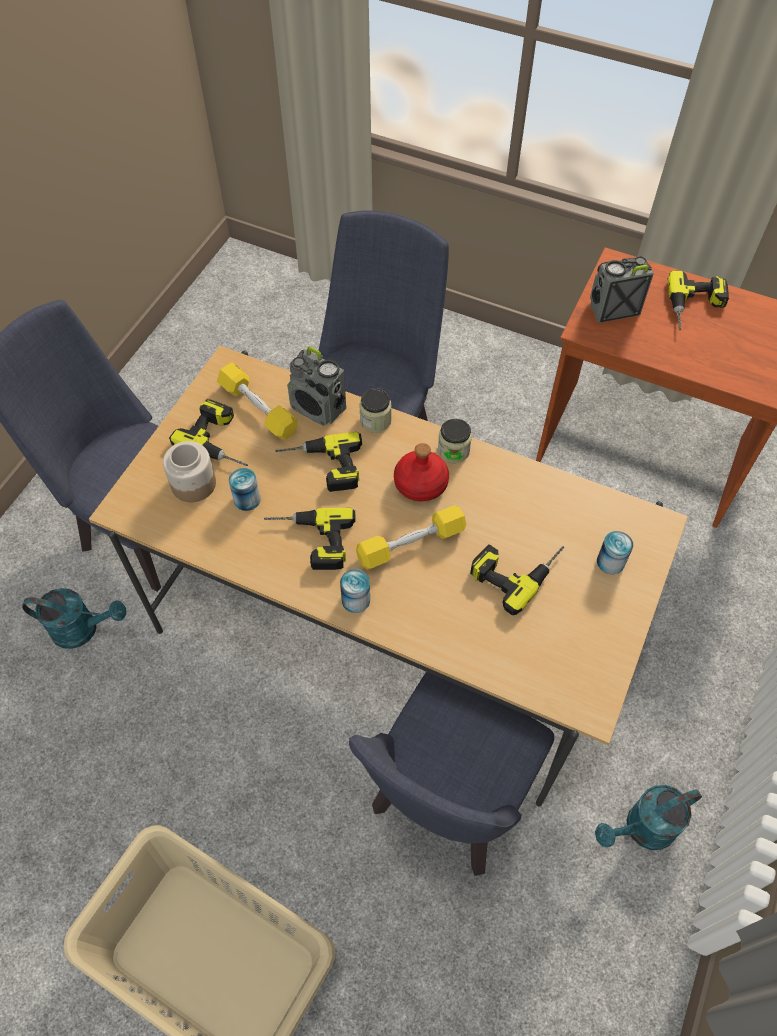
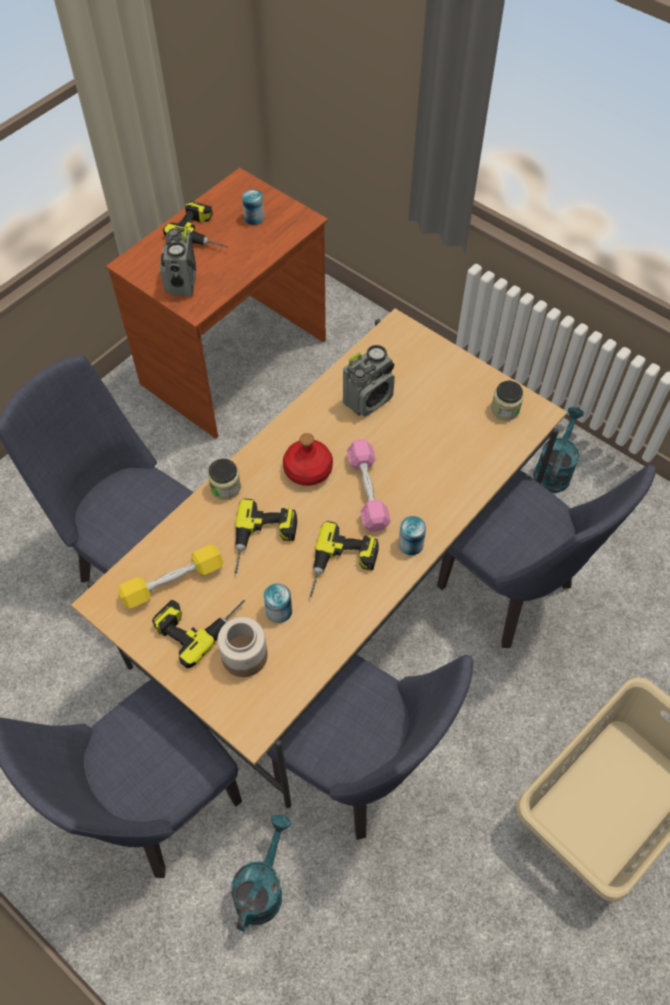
camera: 75 degrees left, 0 degrees up
(204, 686) = (359, 769): none -> blue chair
(319, 409) = (193, 530): radio -> radio (368, 400)
(410, 544) = (367, 491): yellow dumbbell -> pink dumbbell
(453, 450) = (281, 437): jar -> jar (505, 410)
(516, 568) = (411, 426): power drill -> none
(610, 562) = (421, 365): can -> can (254, 218)
(642, 829) = (554, 470): turquoise watering can -> turquoise watering can turned 150 degrees counterclockwise

